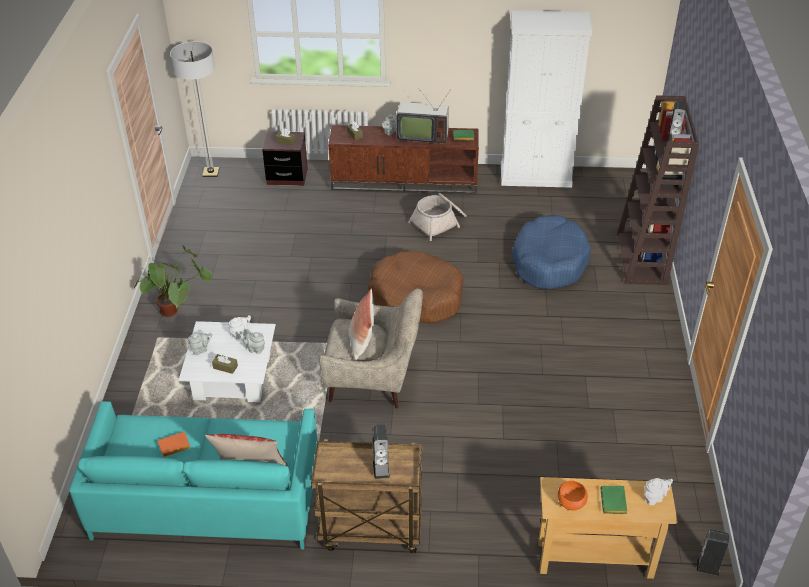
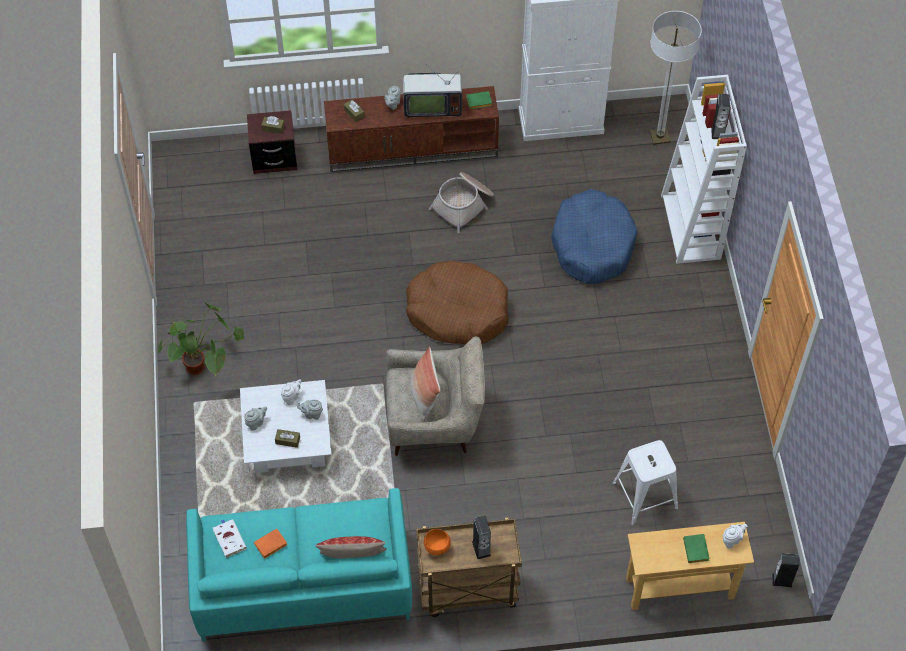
camera: 10 degrees left, 15 degrees up
(135, 435) = (229, 538): none -> white book
(211, 173) = (182, 164): floor lamp -> floor lamp (660, 137)
(569, 468) = (645, 496): none -> white stool
(571, 504) = (659, 557): orange bowl -> orange bowl (437, 547)
(642, 259) = (691, 227): brown bookcase -> white bookcase

